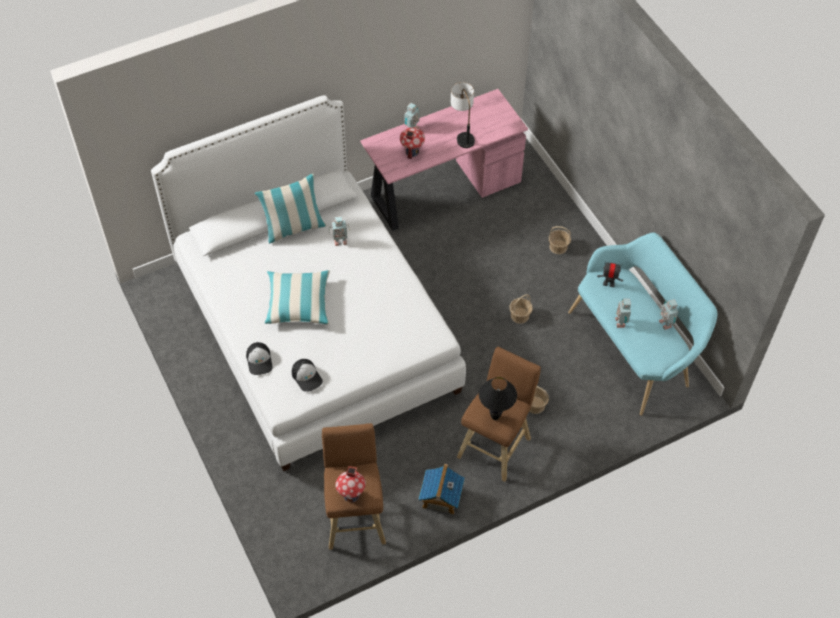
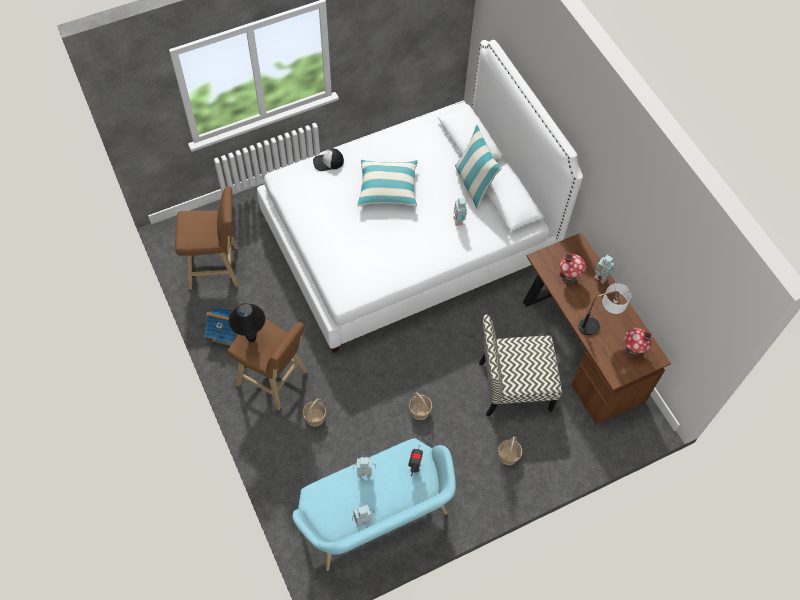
camera: 90 degrees right, 5 degrees up
(307, 376) = (308, 195): cap -> none
(351, 495) = (188, 226): toy house -> toy house (632, 350)
(442, 188) = (580, 348): pink desk -> brown desk
(487, 241) = (513, 386): none -> chair

